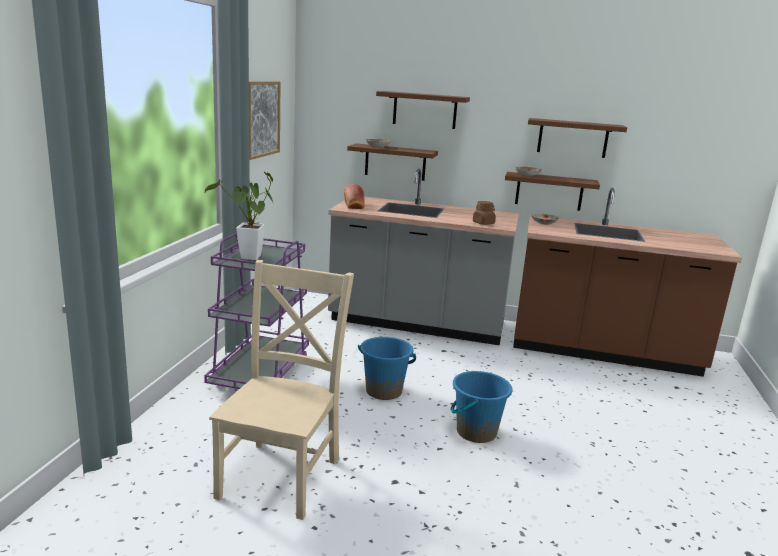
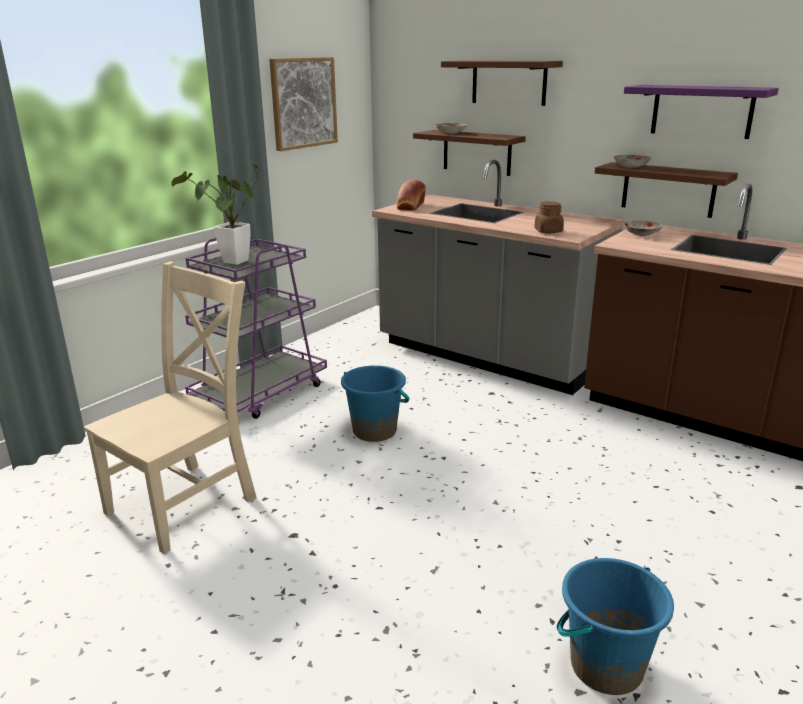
camera: 25 degrees right, 5 degrees up
(476, 432) = (441, 496): blue bucket -> blue bucket (605, 666)
(572, 138) = (702, 111): brown shelf -> purple shelf

